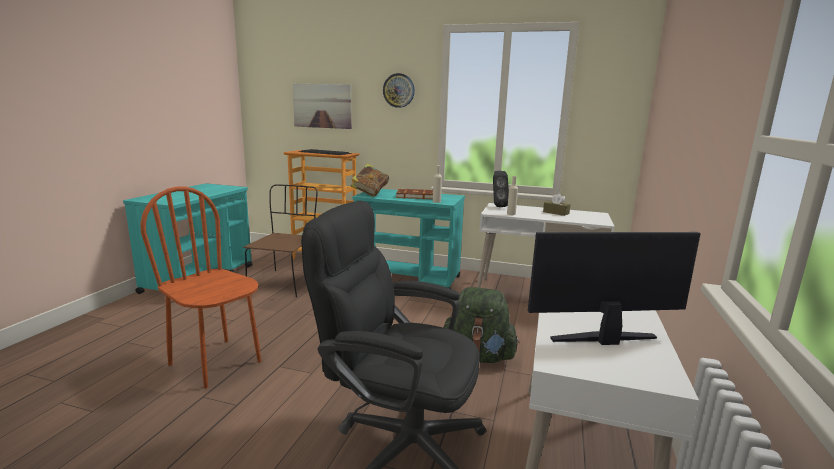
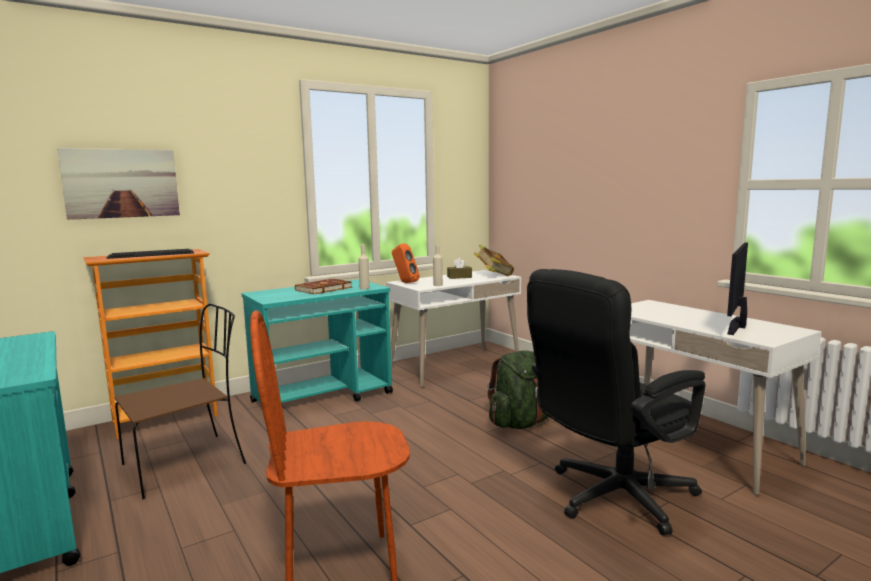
camera: 50 degrees left, 5 degrees down
(285, 282) = (187, 463): brown chair -> brown chair turned 90 degrees clockwise
(370, 194) = (270, 297): book -> book (493, 275)
(399, 90) = (249, 158): wall clock -> none
(497, 206) = (404, 282): black speaker -> orange speaker

